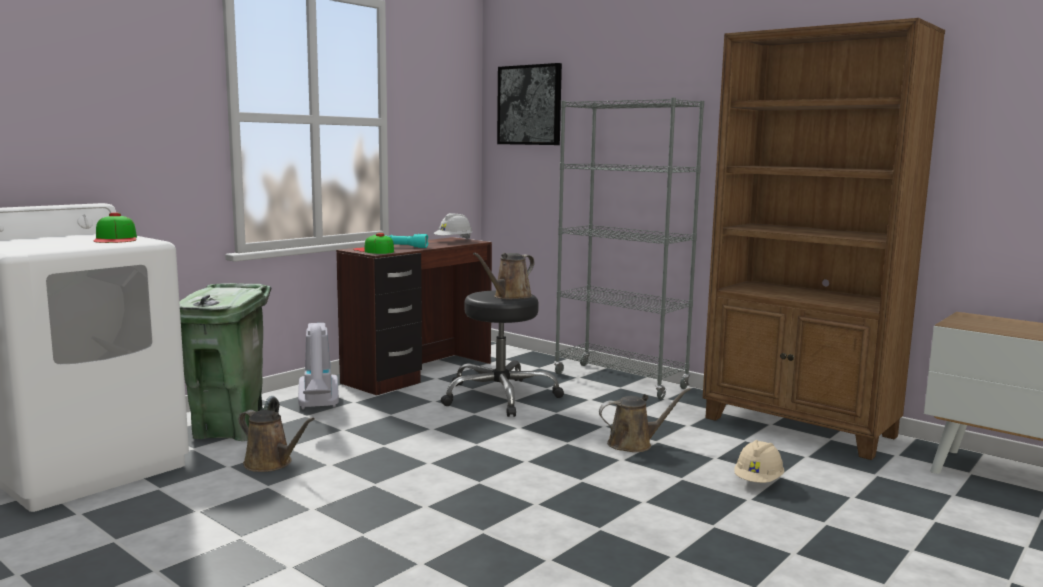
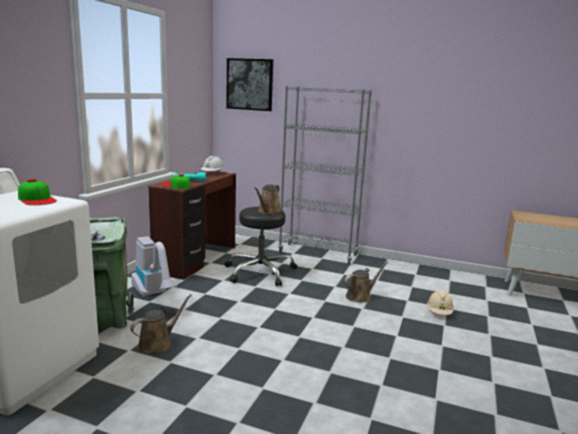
camera: 20 degrees left, 5 degrees up
(271, 463) = (157, 343): brown watering can -> brown watering can turned 60 degrees counterclockwise
(799, 428) = (430, 275): brown bookcase -> none

